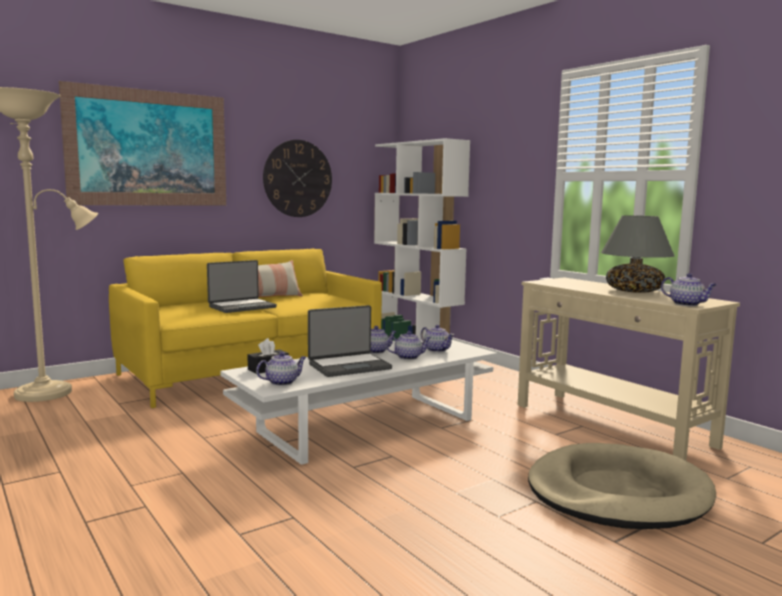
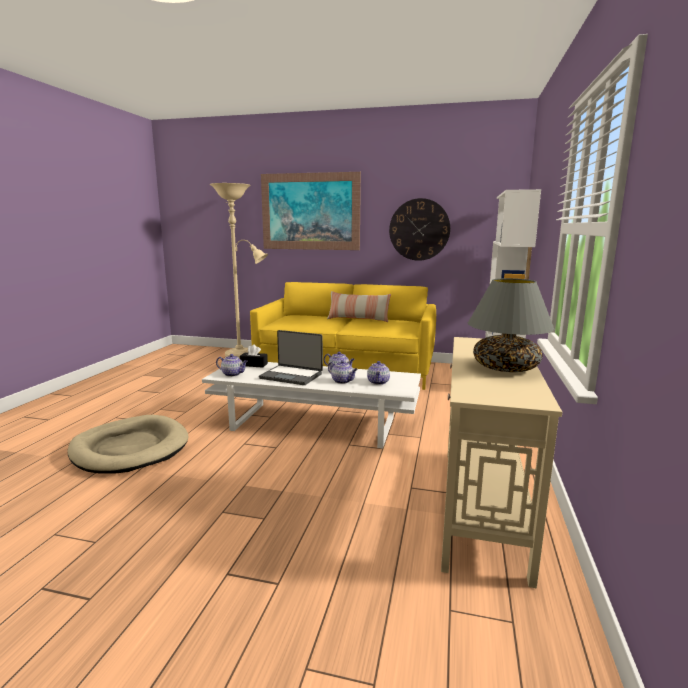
camera: 50 degrees right, 5 degrees up
(242, 307) = (327, 323): laptop -> none
(617, 493) = (323, 550): beige dog bed -> beige dog bed (130, 448)
(687, 304) = (473, 393): teapot -> none

